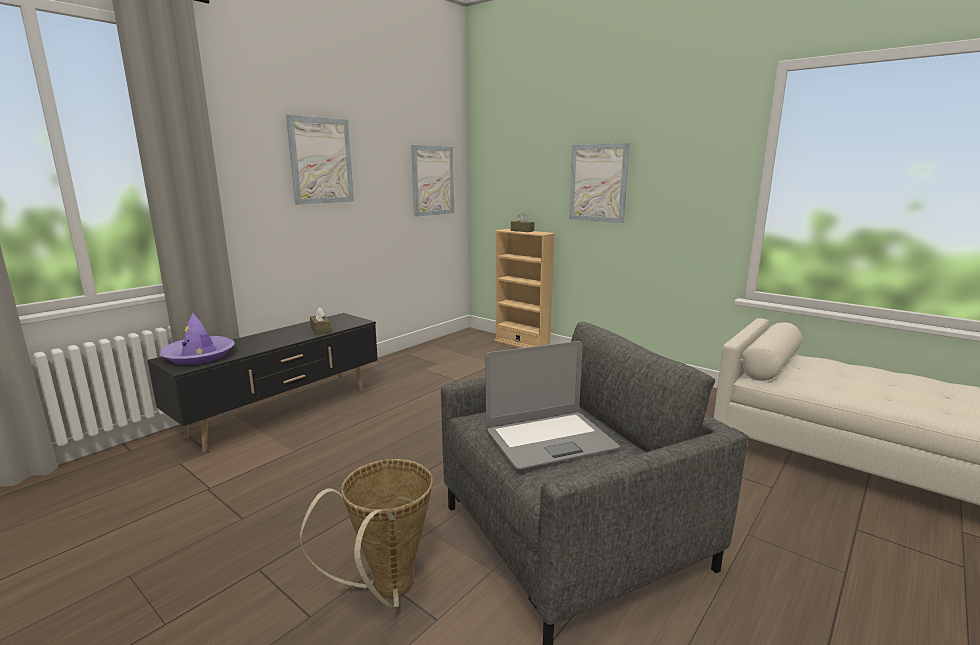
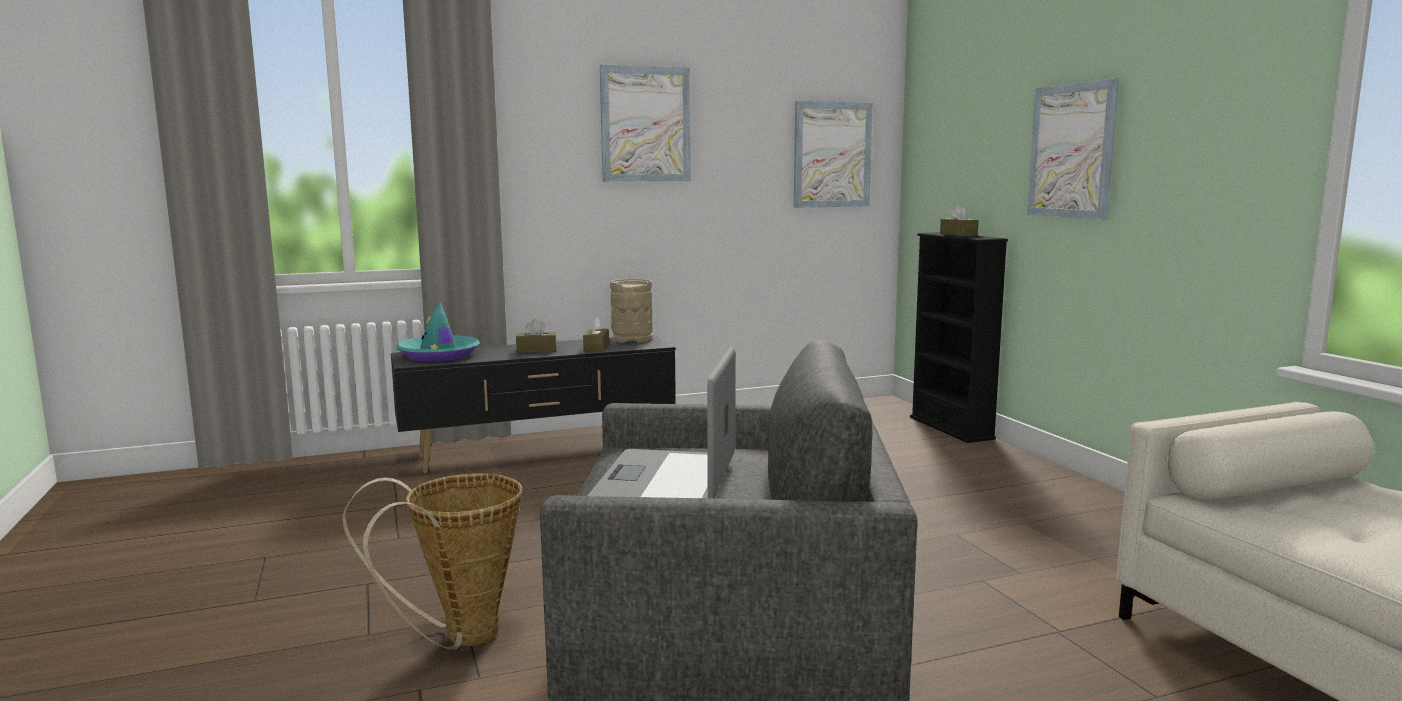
camera: 30 degrees right, 5 degrees down
(199, 356) = (439, 355): purple hat -> turquoise hat
(276, 338) = (536, 350): none -> brown tissue box
(335, 318) = (632, 339): none -> beige vase
(522, 344) = (951, 428): beige bookcase -> black bookcase
(549, 440) = (668, 482): laptop -> laptop turned 90 degrees clockwise

